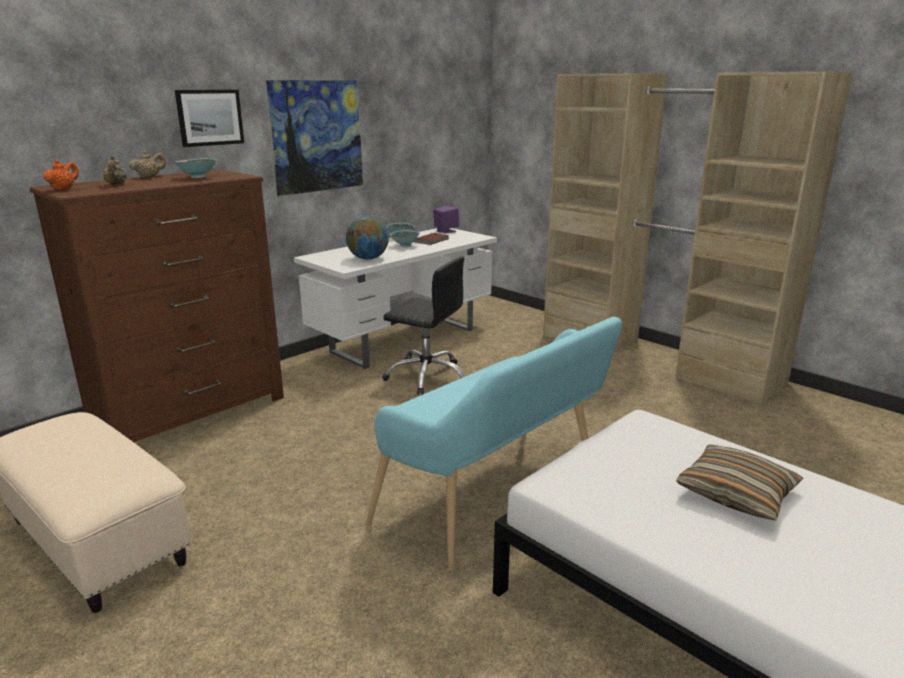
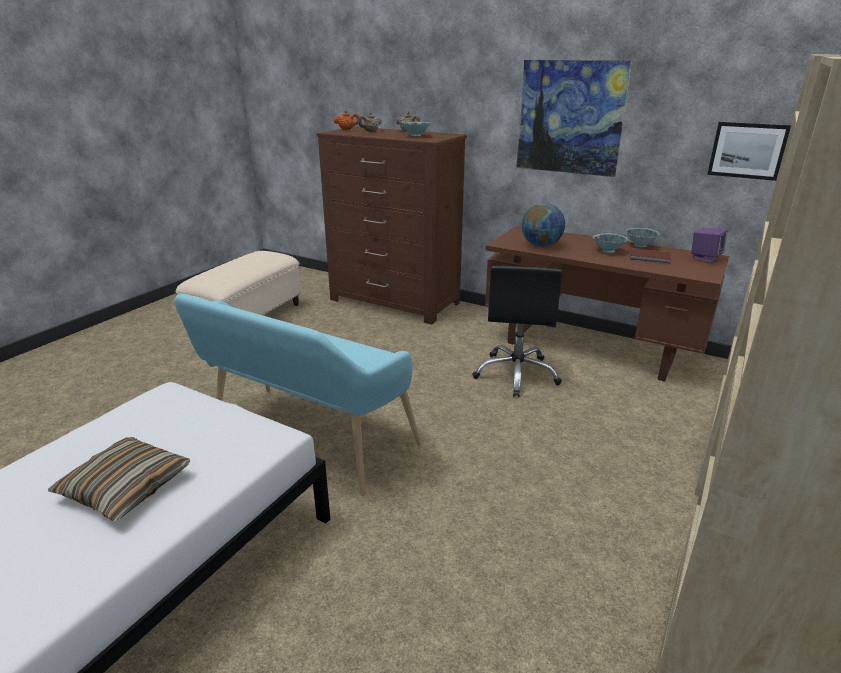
camera: 75 degrees right, 5 degrees up
(210, 117) = (470, 91): picture -> picture (747, 150)
(403, 340) = (590, 348): white desk -> brown desk

